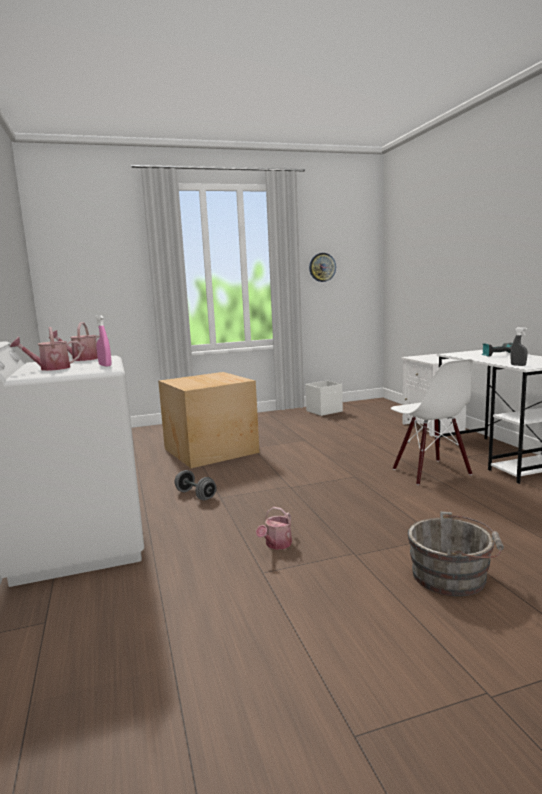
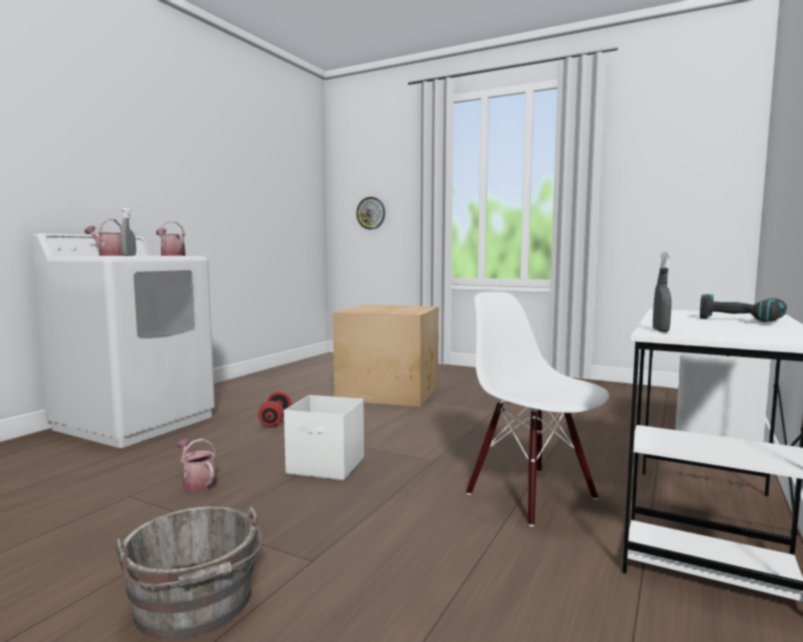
camera: 45 degrees right, 5 degrees down
(105, 365) = (129, 255): pink spray bottle -> grey spray bottle
(196, 495) = (275, 420): grey dumbbell -> red dumbbell
(276, 545) = (197, 482): watering can -> watering can turned 60 degrees clockwise
(322, 267) = (643, 183): wall clock -> wall clock (371, 213)
(325, 411) = (608, 390): white storage box -> white storage box (327, 466)
(430, 472) = (532, 495): white chair -> white chair turned 120 degrees clockwise

